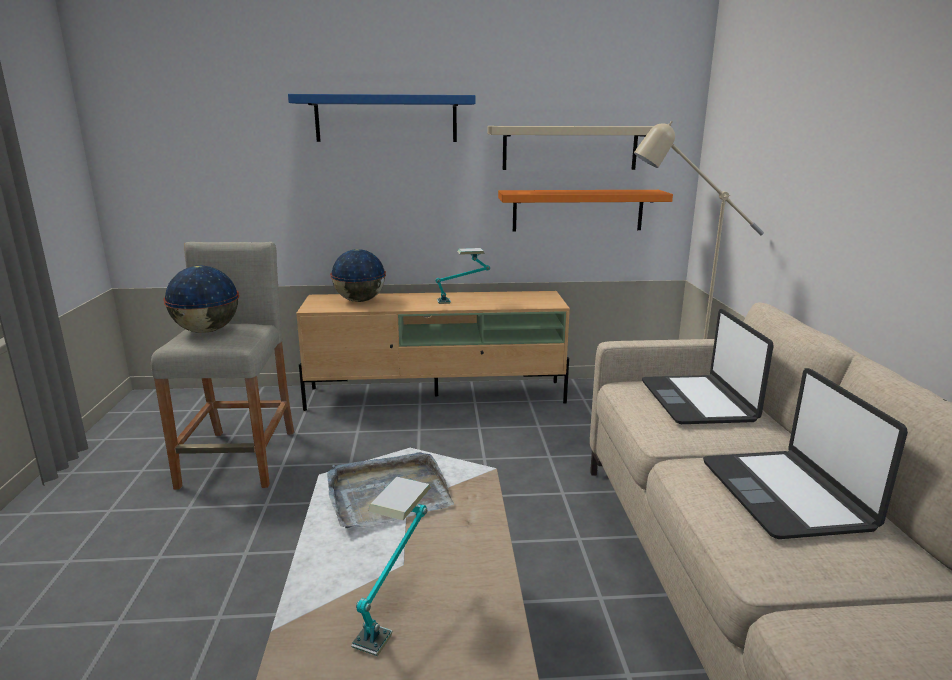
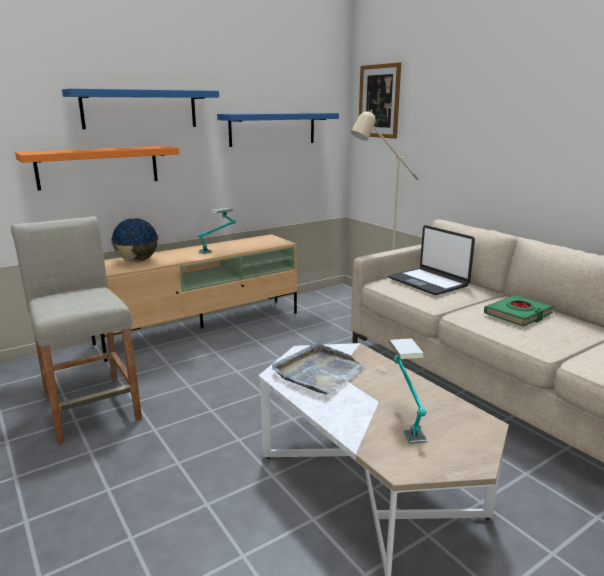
camera: 30 degrees left, 0 degrees up
(207, 331) = (65, 299): globe -> none
(570, 148) = (273, 129): beige shelf -> blue shelf
(578, 210) = (280, 174): orange shelf -> orange shelf (98, 167)
(735, 109) = (379, 101): none -> picture
(786, 494) = (518, 314): laptop -> green book

